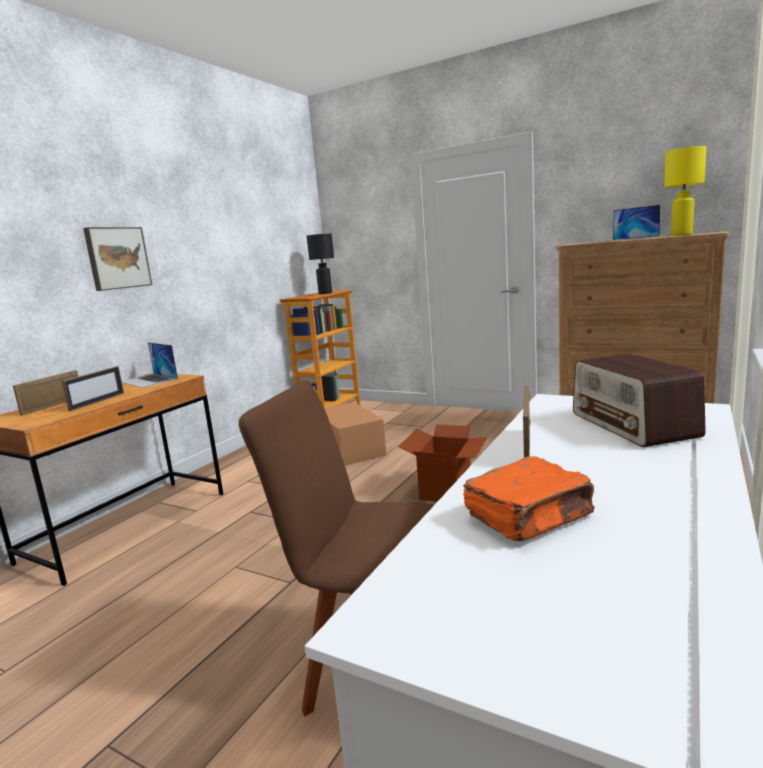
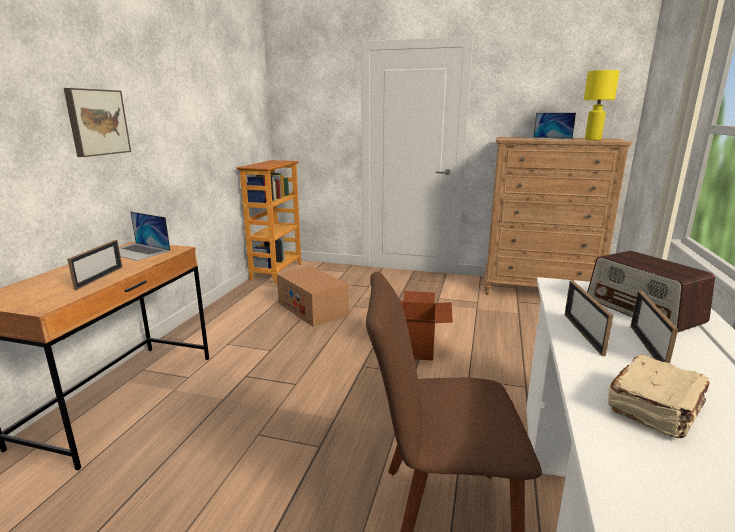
camera: 15 degrees left, 5 degrees up
(53, 406) = (47, 282): picture frame -> picture frame (647, 347)
(325, 293) = (276, 163): black table lamp -> none
(530, 517) = (656, 409): orange book -> beige book

